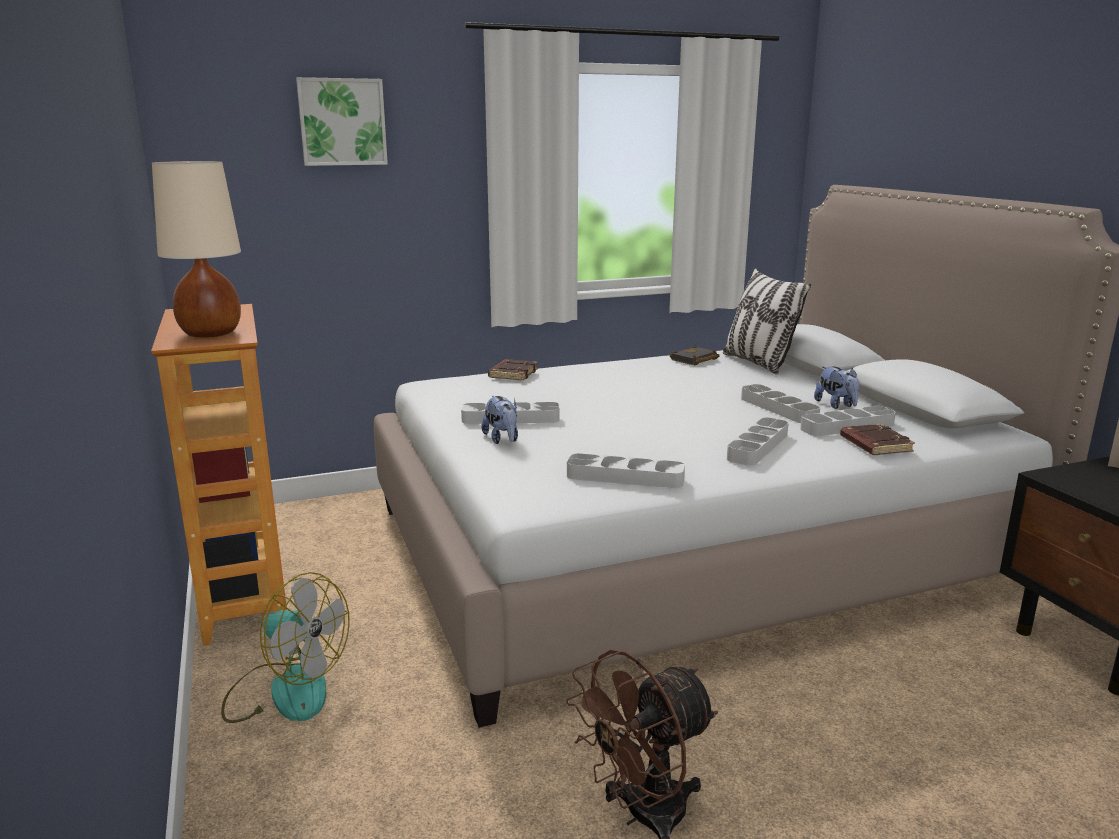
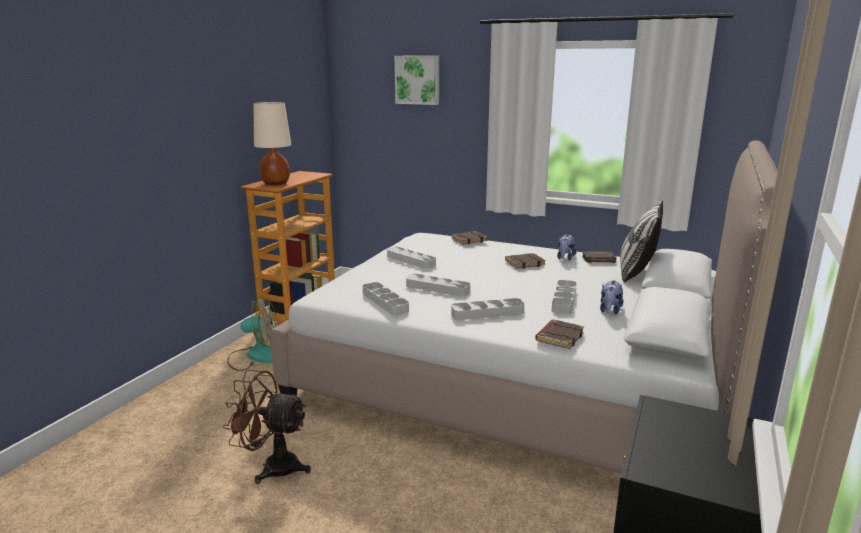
camera: 45 degrees right, 0 degrees up
(286, 690) = (255, 356): fan -> fan turned 75 degrees counterclockwise
(502, 439) = (383, 268): plush toy -> plush toy (565, 258)
(643, 383) = (525, 263): none -> brown book
(847, 426) = (575, 323): grey tray -> grey tray (437, 288)

